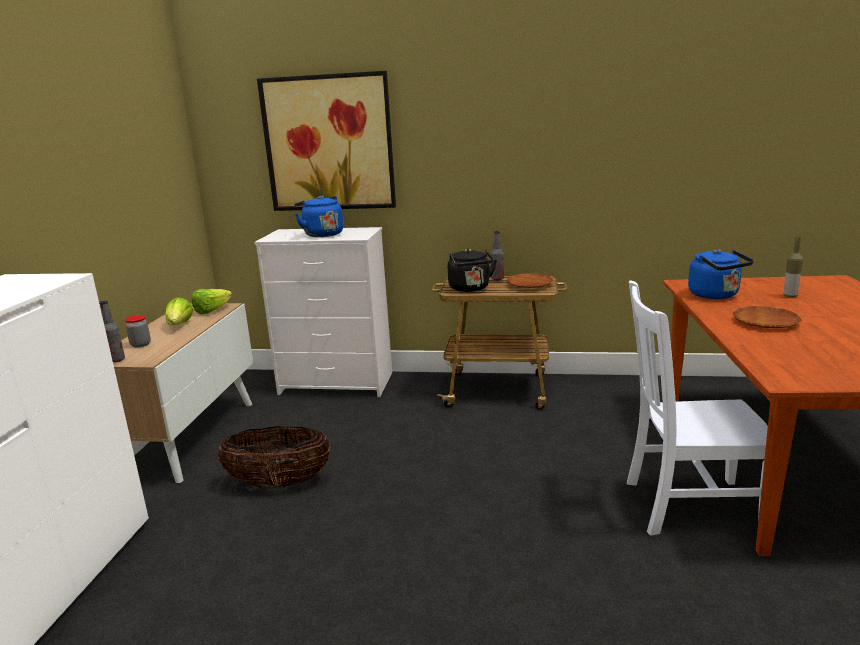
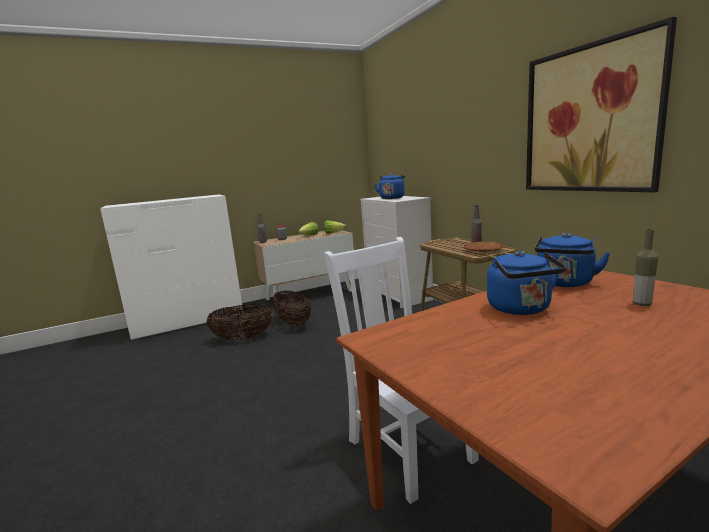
camera: 55 degrees right, 5 degrees down
(249, 545) = (242, 337): none -> basket
(329, 143) = (411, 141): picture -> picture (589, 119)
(470, 289) = (442, 245): black kettle -> none
(765, 322) = (521, 309): brown plate -> blue kettle

